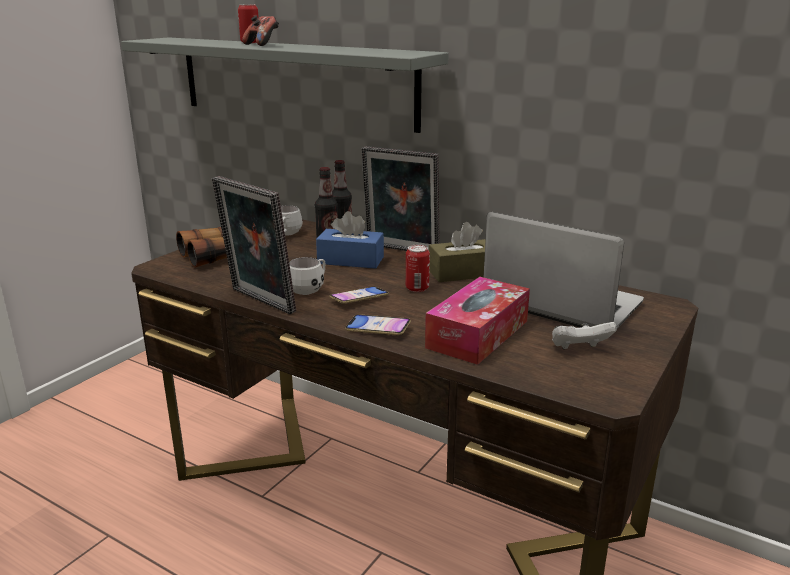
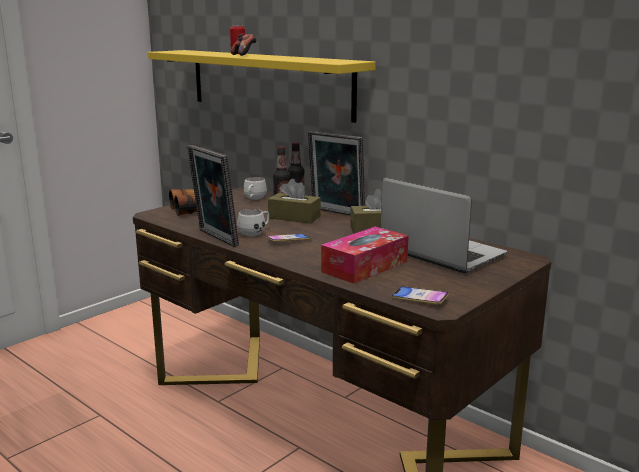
camera: 10 degrees right, 5 degrees down
(293, 81) = (268, 83): grey shelf -> yellow shelf
(350, 260) = (294, 217): blue tissue box -> brown tissue box
(378, 329) = (293, 259): phone -> phone (419, 299)
(417, 288) = (335, 237): can -> none
(579, 349) = (436, 280): white game controller -> none

